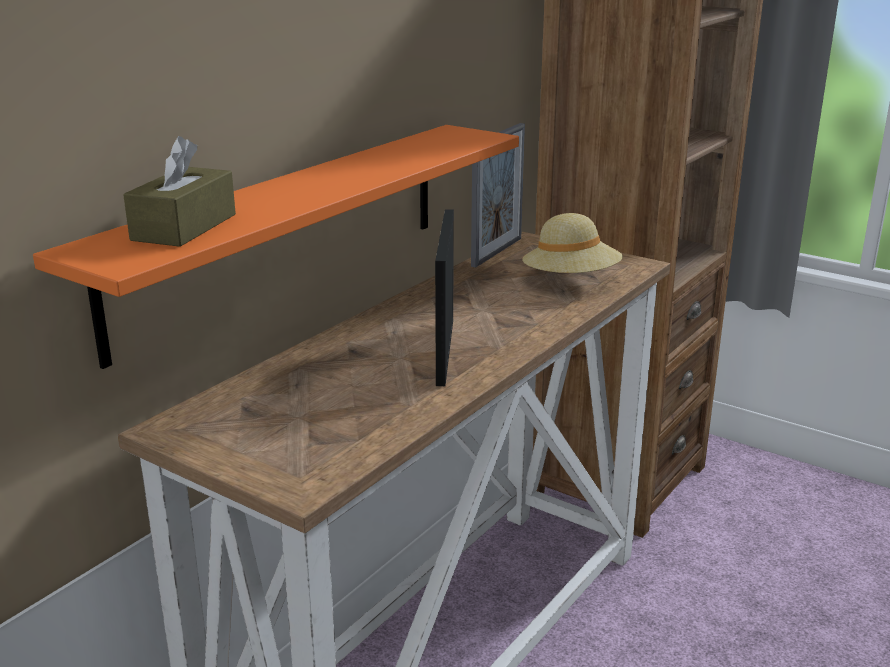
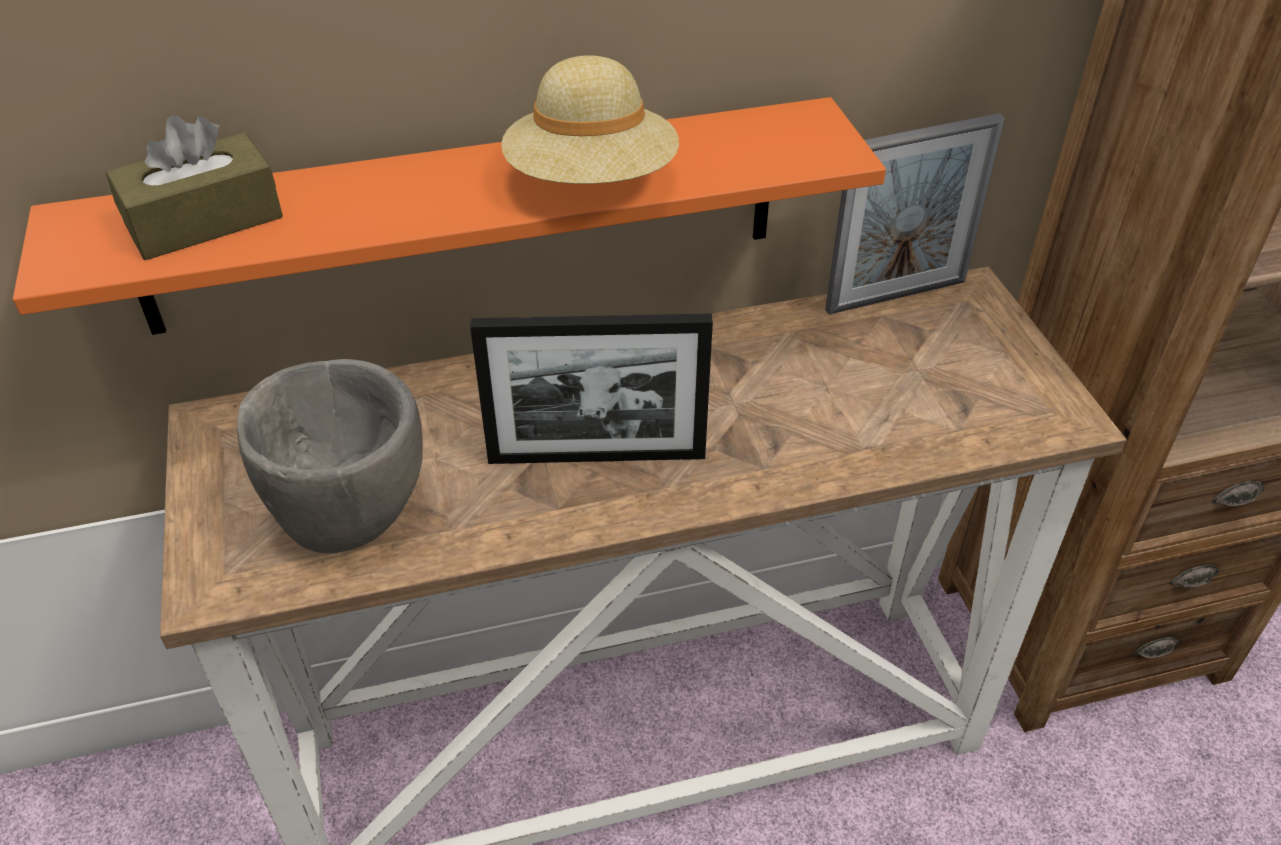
camera: 40 degrees right, 20 degrees up
(340, 424) = (350, 515): none -> grey bowl
(445, 351) = (596, 456): picture frame -> picture frame turned 135 degrees counterclockwise
(571, 281) = (921, 405): beige hat -> beige hat (592, 181)

